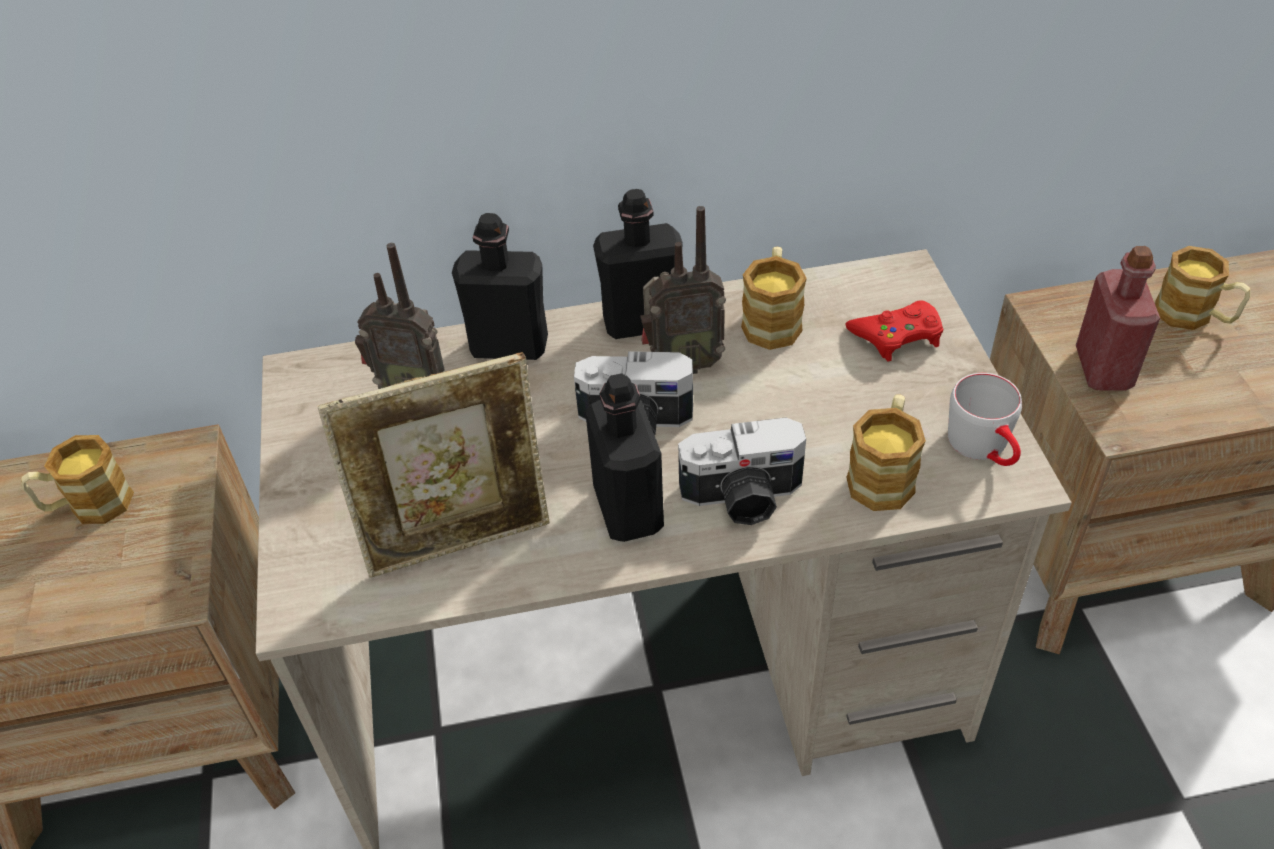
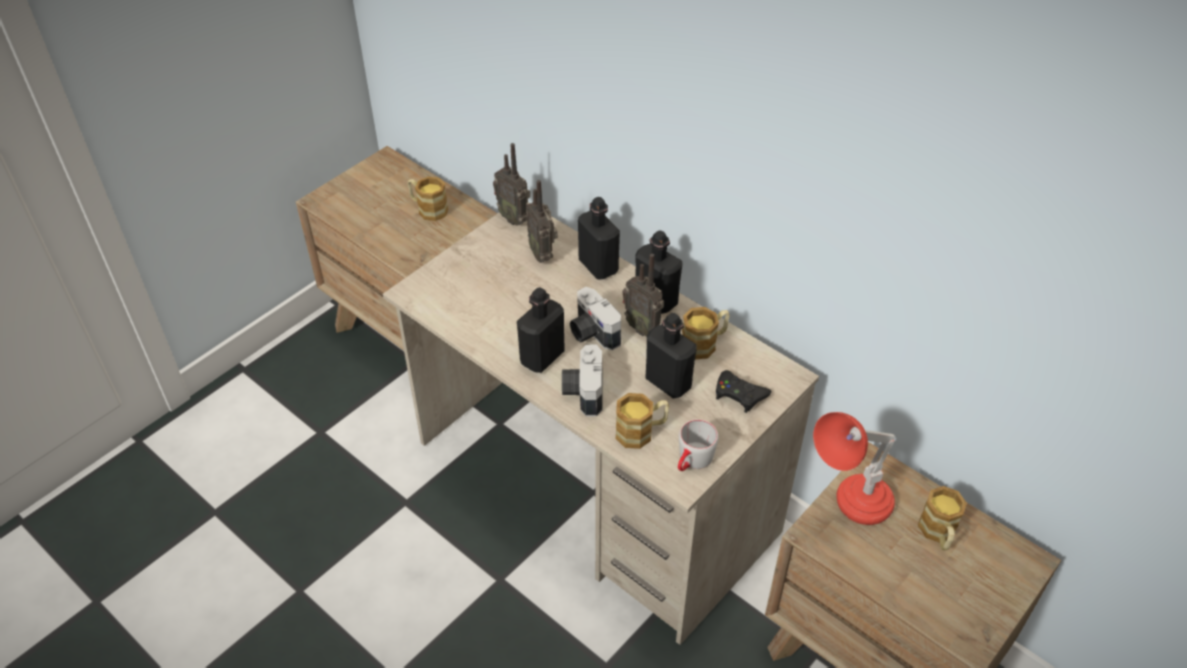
camera: 50 degrees right, 0 degrees up
(298, 385) = (514, 218): none -> radio
(460, 541) = (480, 316): picture frame -> none
(743, 498) = (582, 391): camera -> camera turned 45 degrees clockwise
(812, 394) = (668, 382): none -> black bottle
(897, 335) = (739, 394): red game controller -> black game controller
(1103, 368) = (849, 508): red bottle -> red table lamp

